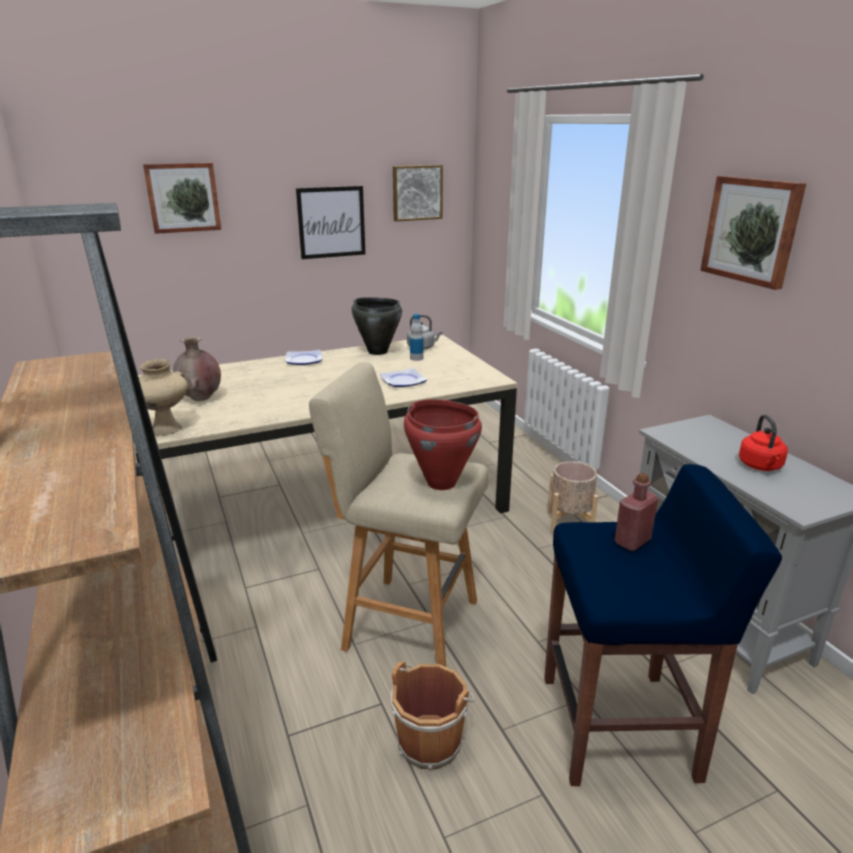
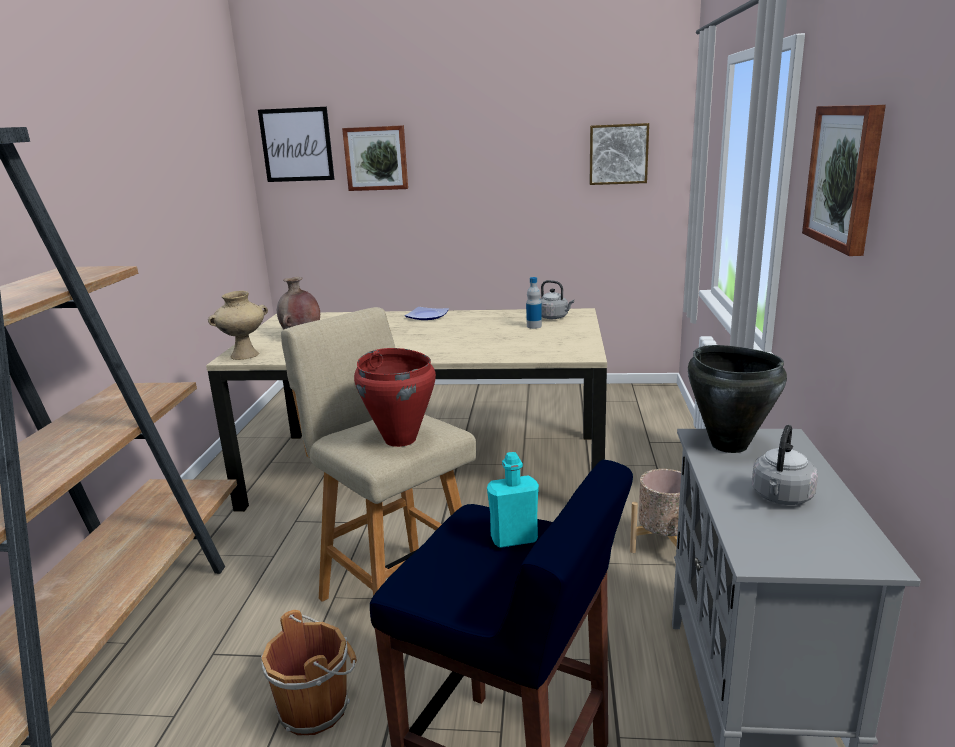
camera: 30 degrees right, 5 degrees down
(331, 222) = (519, 184): picture -> picture (296, 145)
(377, 351) = (504, 316): black cooking pot -> black cooking pot (728, 445)
(403, 381) = (489, 345): plate -> none
(632, 541) = (514, 539): red bottle -> turquoise bottle
(760, 466) = (781, 498): red kettle -> grey kettle

